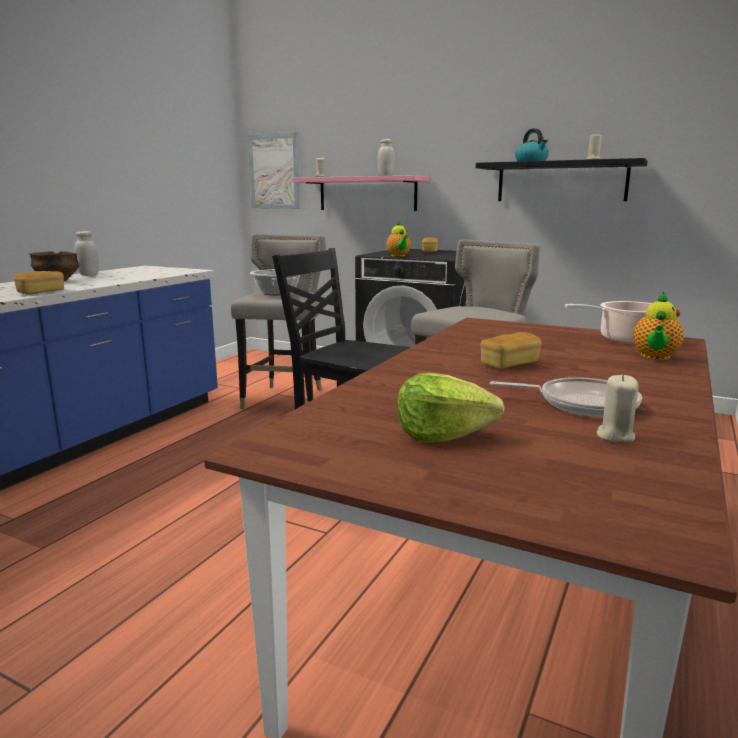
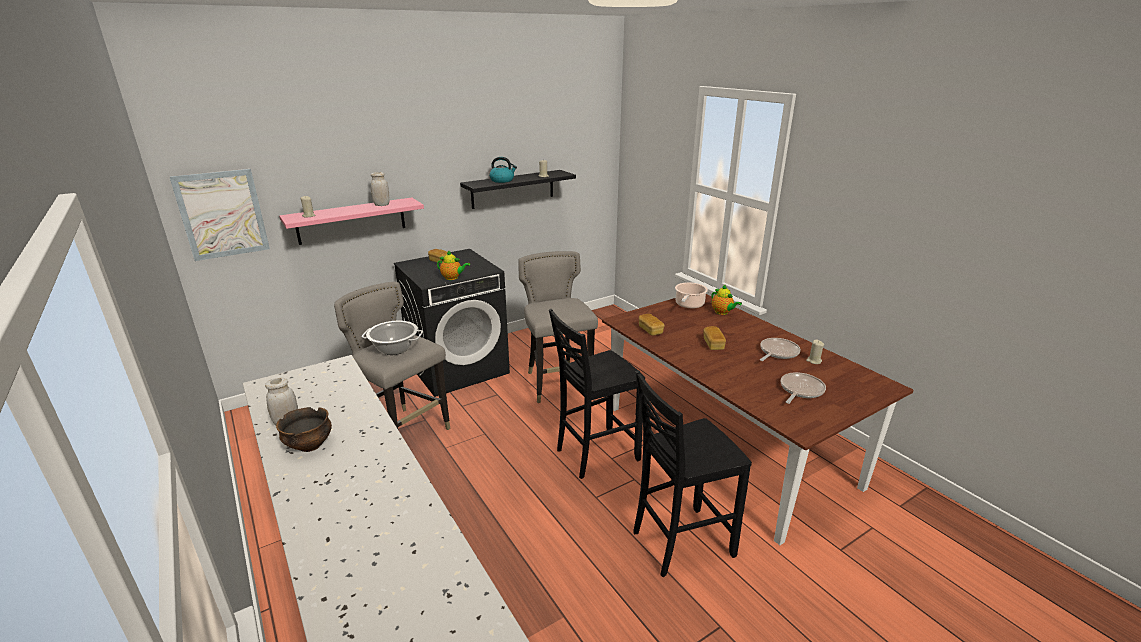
camera: 60 degrees left, 10 degrees up
(41, 292) = (393, 457): bread -> bread (650, 330)
(210, 604) = (679, 542): none -> black chair
(442, 434) = (800, 390): lettuce -> frying pan

